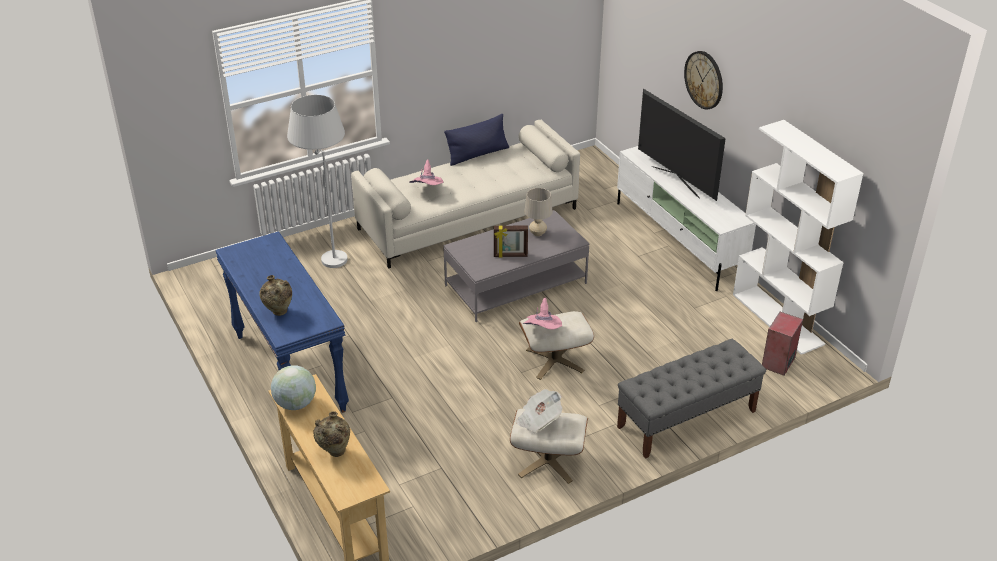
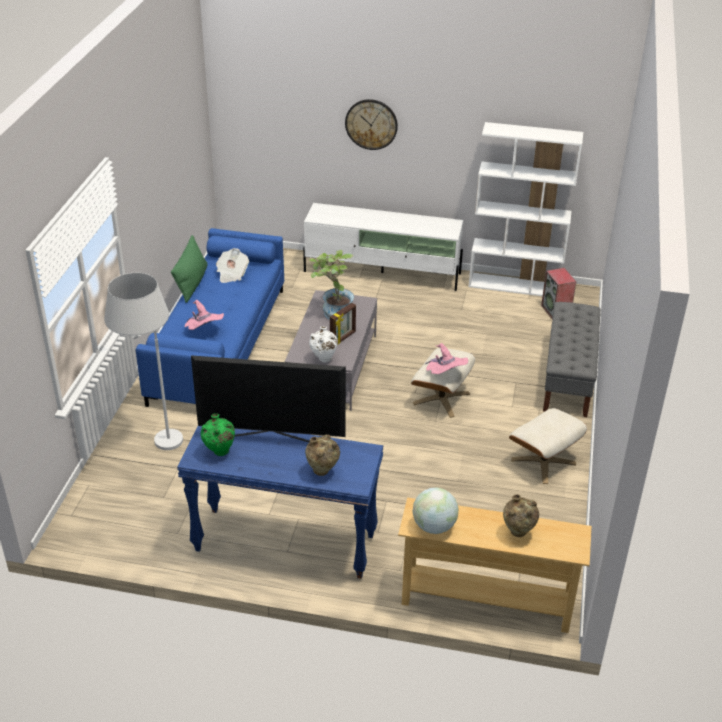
camera: 50 degrees left, 0 degrees up
(249, 258) = (219, 453): none -> green vase
(468, 218) = (218, 344): beige sofa -> blue sofa
(470, 261) = (323, 360): none -> white vase
(477, 154) = (192, 283): blue pillow -> green pillow
(537, 233) = (333, 312): beige table lamp -> potted plant
(538, 419) = (541, 428): newspaper -> newspaper (231, 274)
(676, 181) = (375, 221): television -> television (271, 439)

